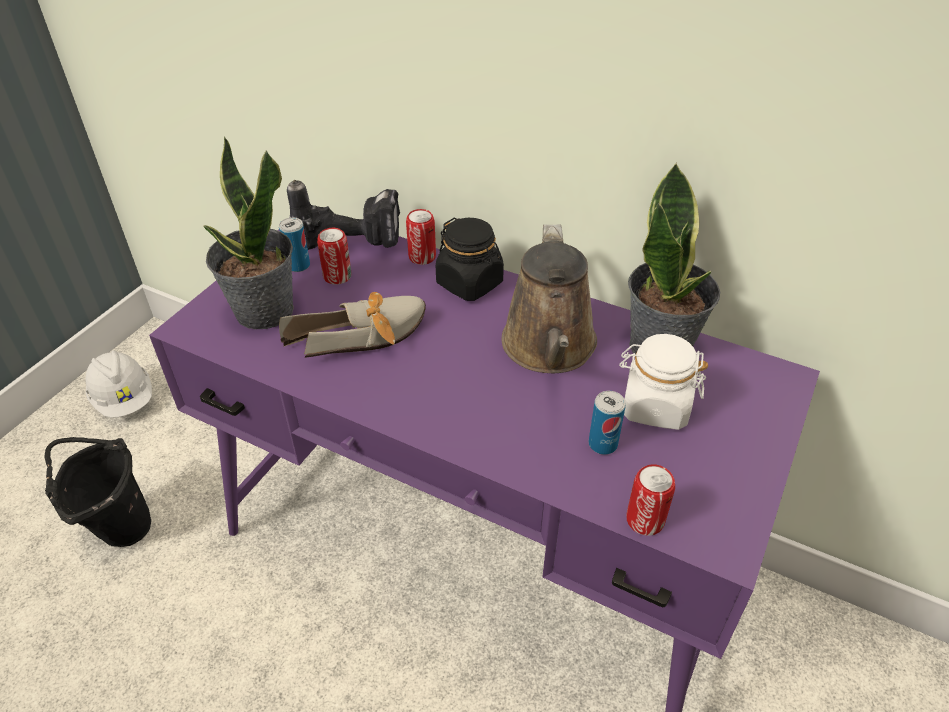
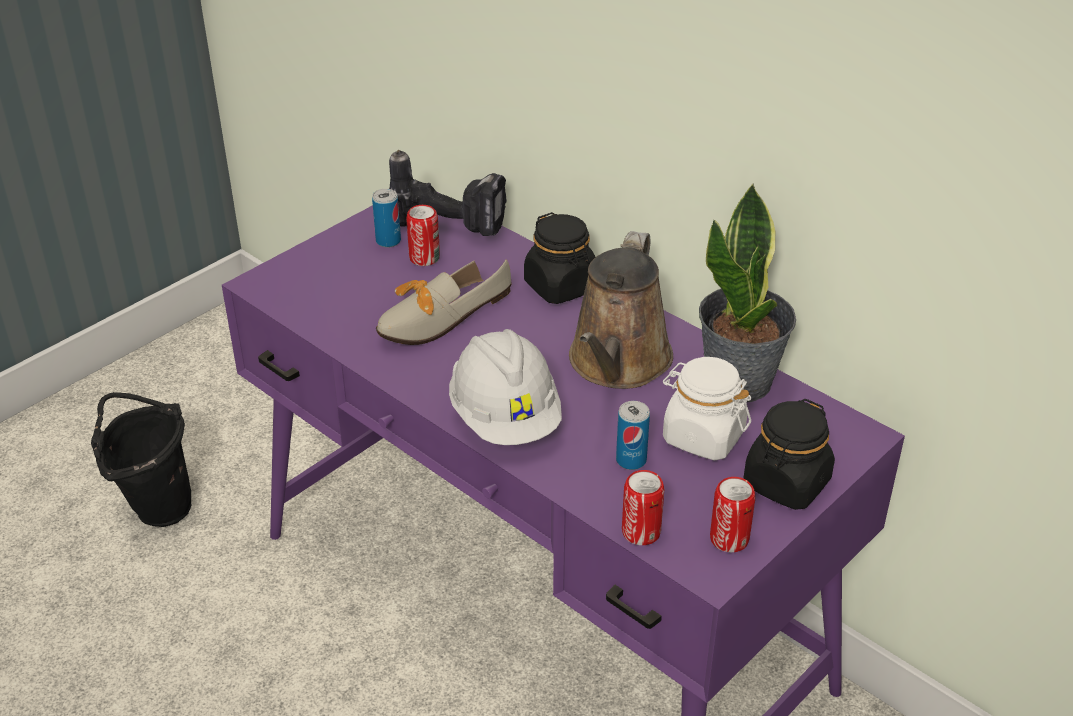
camera: 15 degrees right, 5 degrees down
(124, 399) = (193, 375): white hard hat -> white hard hat (505, 418)
(263, 311) = (338, 280): potted plant -> none
(367, 335) = (434, 320): shoe -> shoe turned 150 degrees clockwise
(422, 257) = (520, 252): can -> can (729, 539)
(748, 439) = (786, 483): none -> black jar

